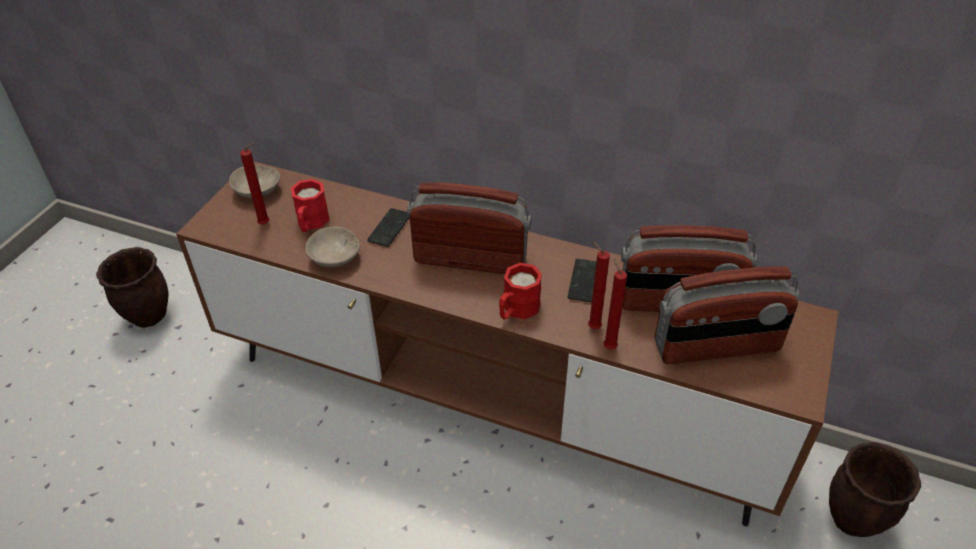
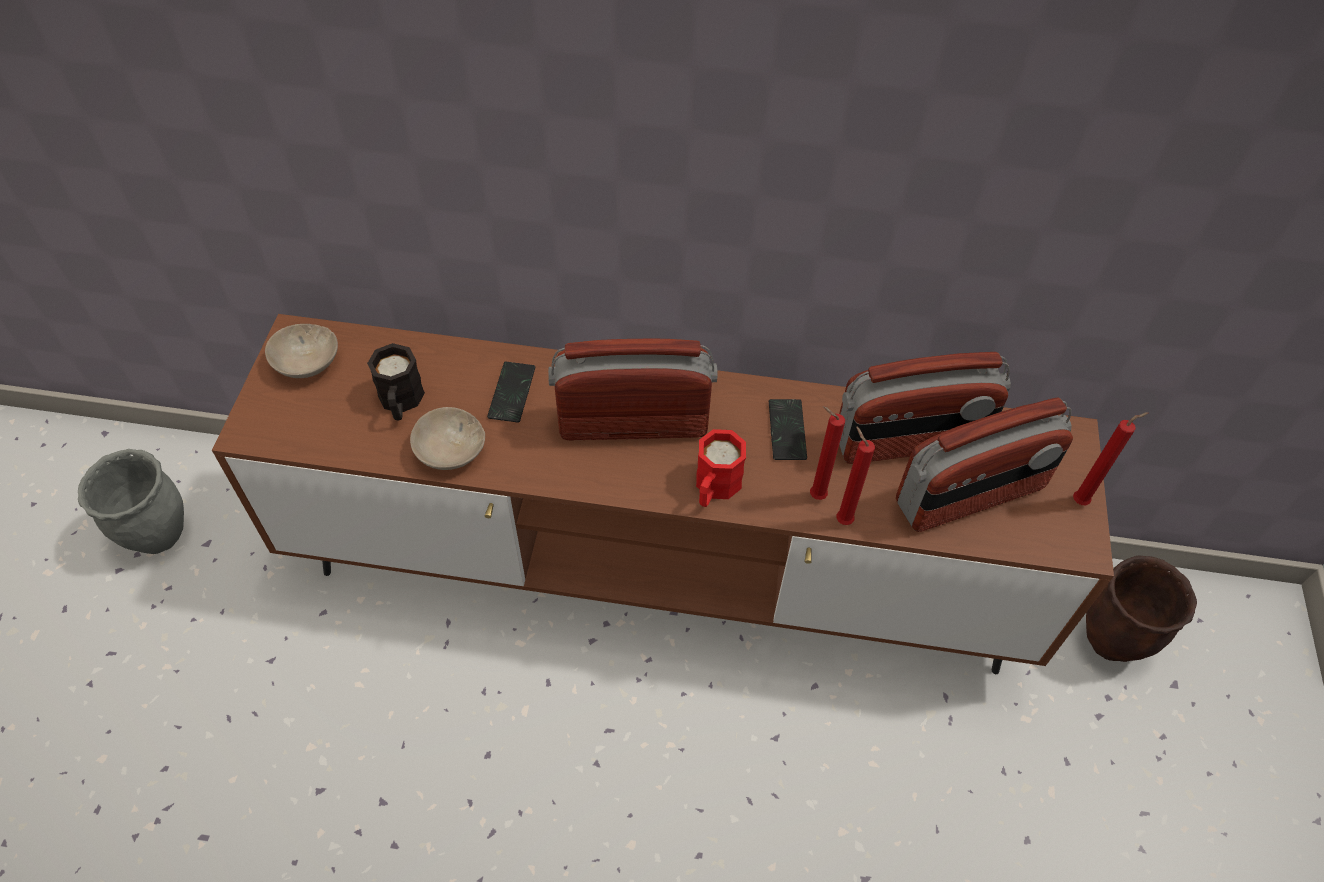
camera: 15 degrees left, 10 degrees up
(148, 315) = (157, 534): brown planter -> grey planter
(266, 224) = (338, 414): red candle -> red candle (1082, 501)
(311, 223) = (401, 402): red mug -> black mug

